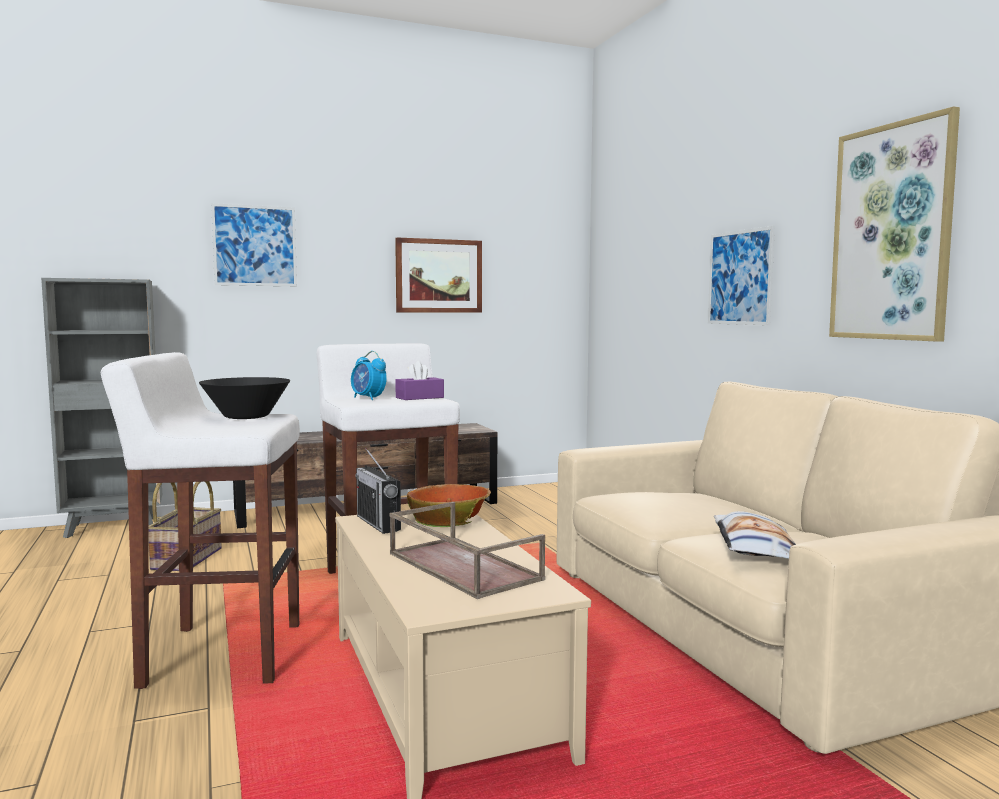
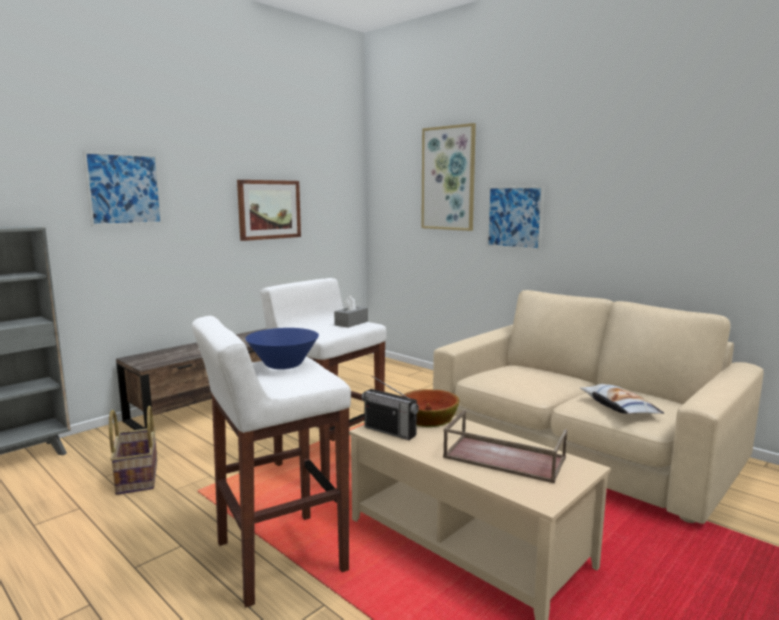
camera: 25 degrees left, 5 degrees up
(246, 417) = (283, 365): black bowl -> blue bowl
(368, 398) = (318, 328): alarm clock -> none
(419, 397) = (351, 323): purple tissue box -> grey tissue box
(892, 233) = (637, 199): picture -> picture (448, 178)

